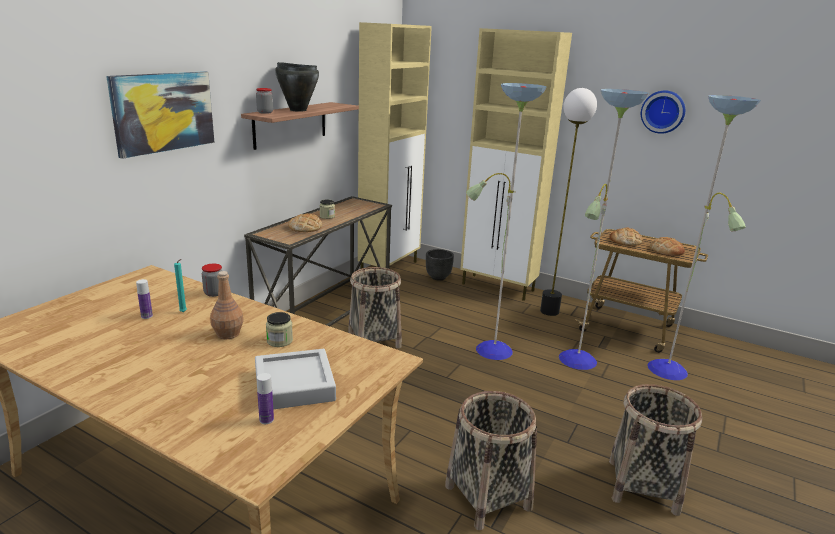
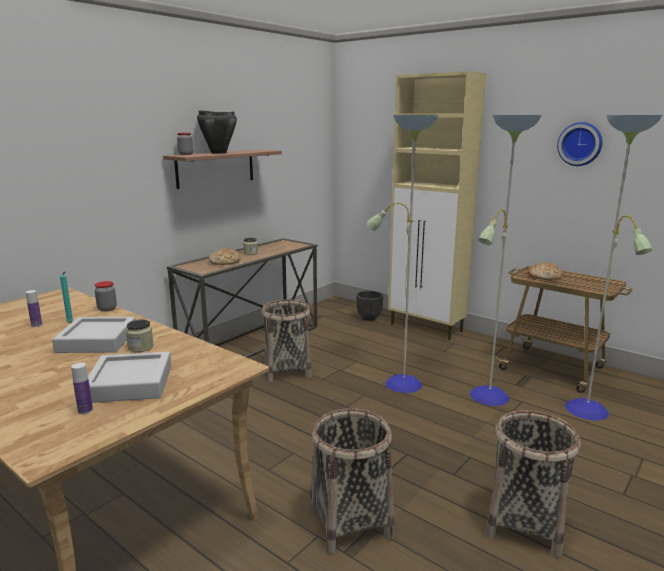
camera: 10 degrees right, 5 degrees down
(163, 112) = (83, 150): picture -> none
(227, 334) = (97, 340): brown bottle -> grey tray
(390, 268) = (325, 309): beige cabinet -> none
(549, 311) = (472, 350): floor lamp -> none
(666, 251) = (586, 285): bread -> none

